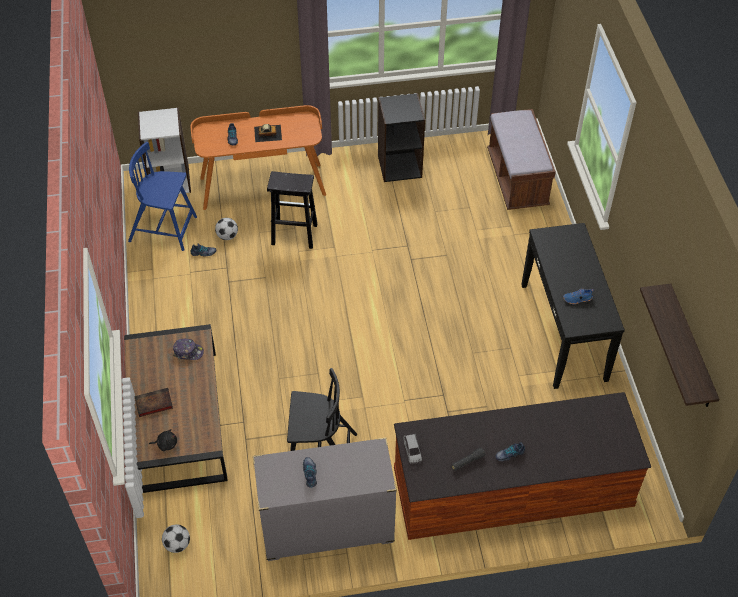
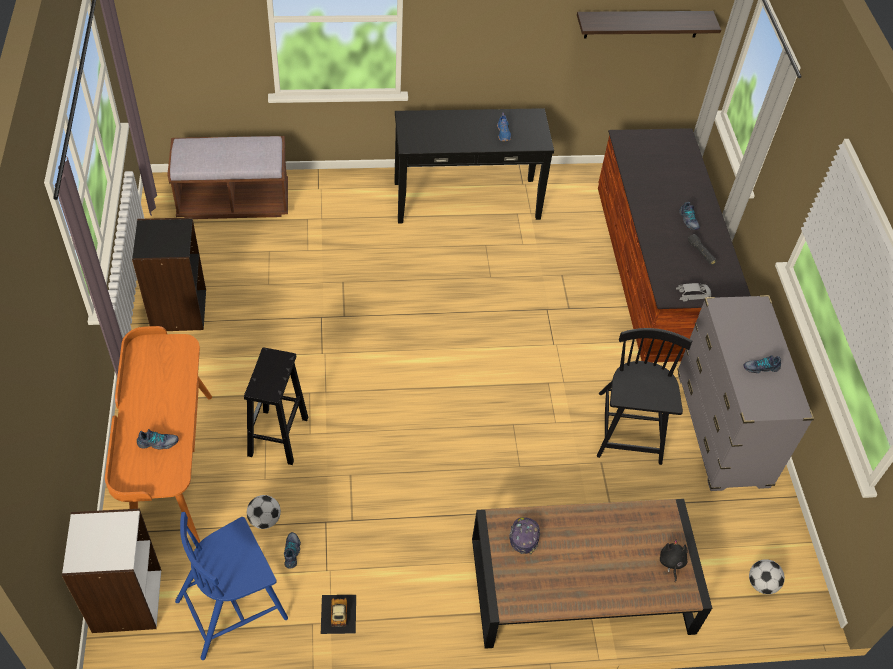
camera: 90 degrees left, 0 degrees up
(153, 404) = (610, 580): book -> none
(164, 229) = (233, 608): blue chair -> blue chair turned 45 degrees clockwise
(267, 133) = (159, 397): toy car -> toy car (338, 614)

